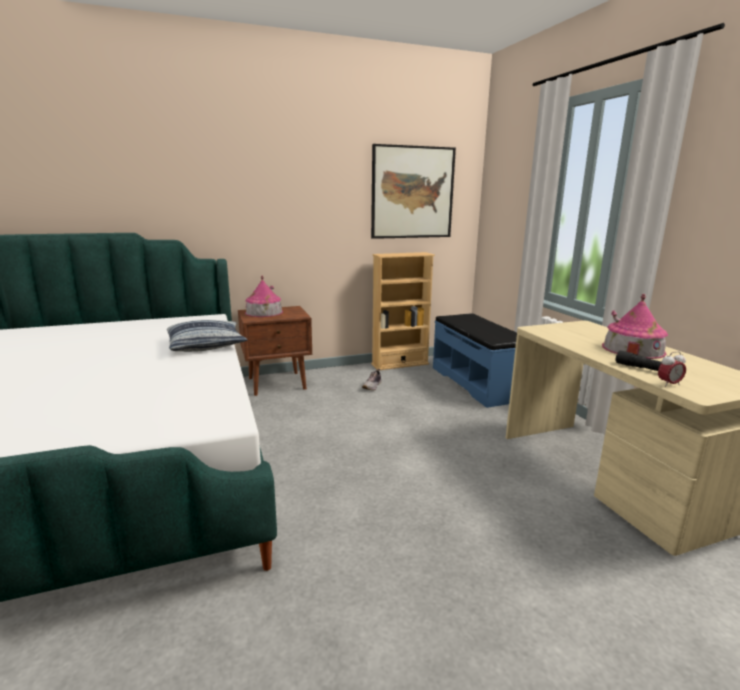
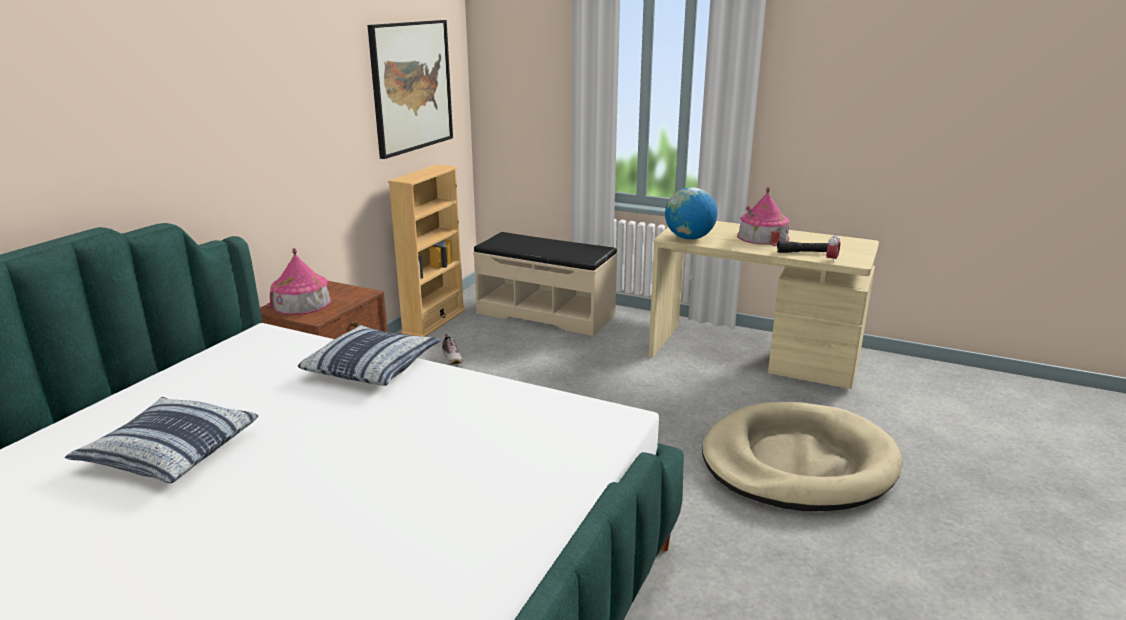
camera: 45 degrees left, 5 degrees up
(62, 346) = (170, 452): none -> pillow
(477, 383) = (546, 313): blue bench -> beige bench
(490, 584) = (797, 463): none -> beige dog bed
(551, 333) = (689, 238): none -> globe

